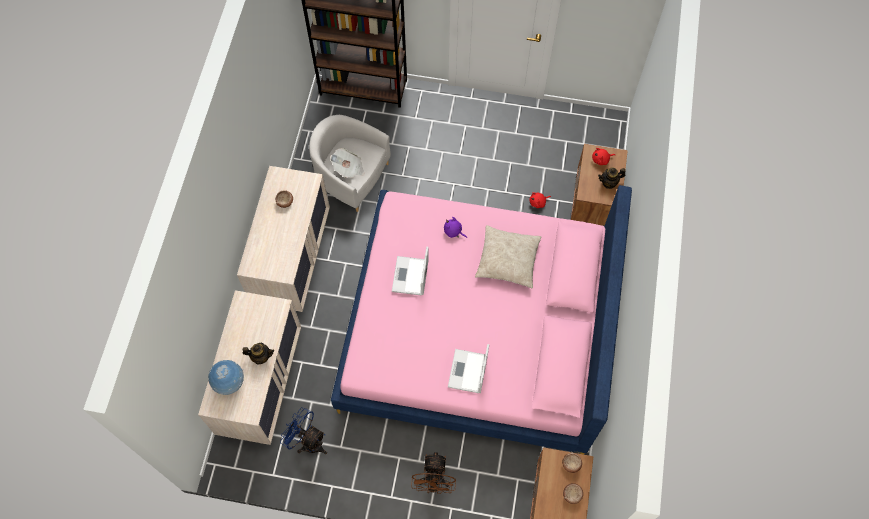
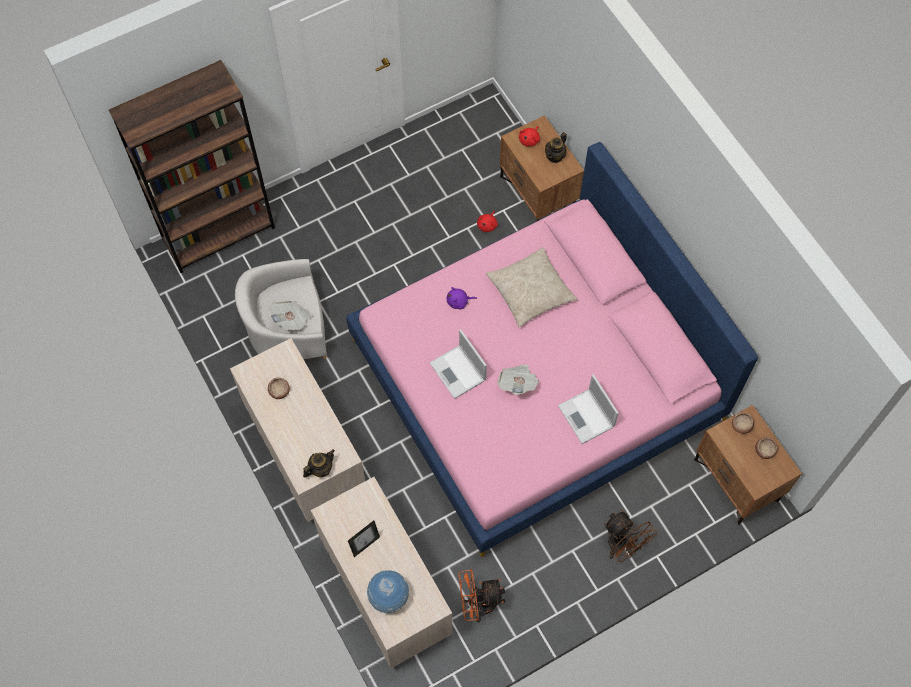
camera: 40 degrees left, 0 degrees up
(246, 338) = (365, 545): none -> picture frame
(261, 357) = (395, 550): teapot -> teapot (320, 469)
(308, 441) = (478, 604): blue fan -> orange fan
(442, 314) = (517, 383): none -> newspaper

